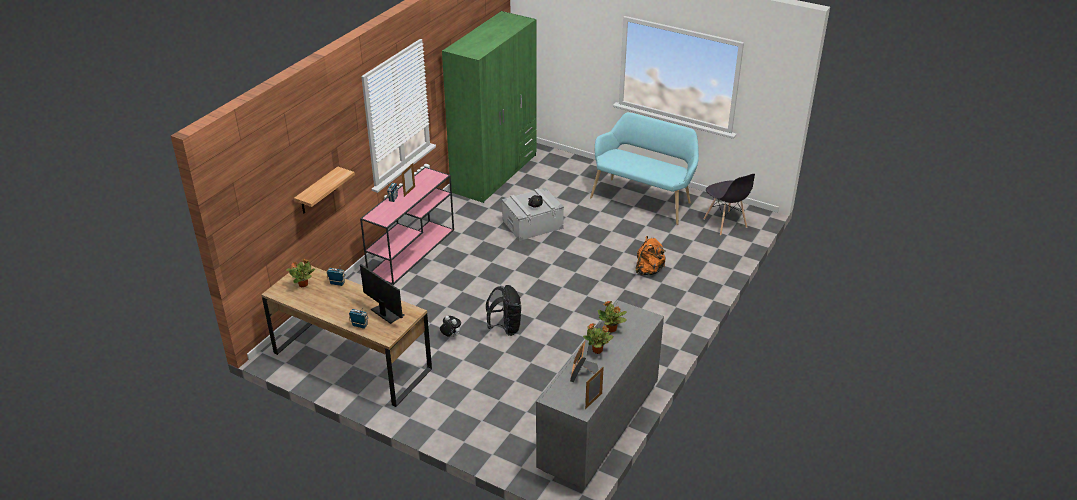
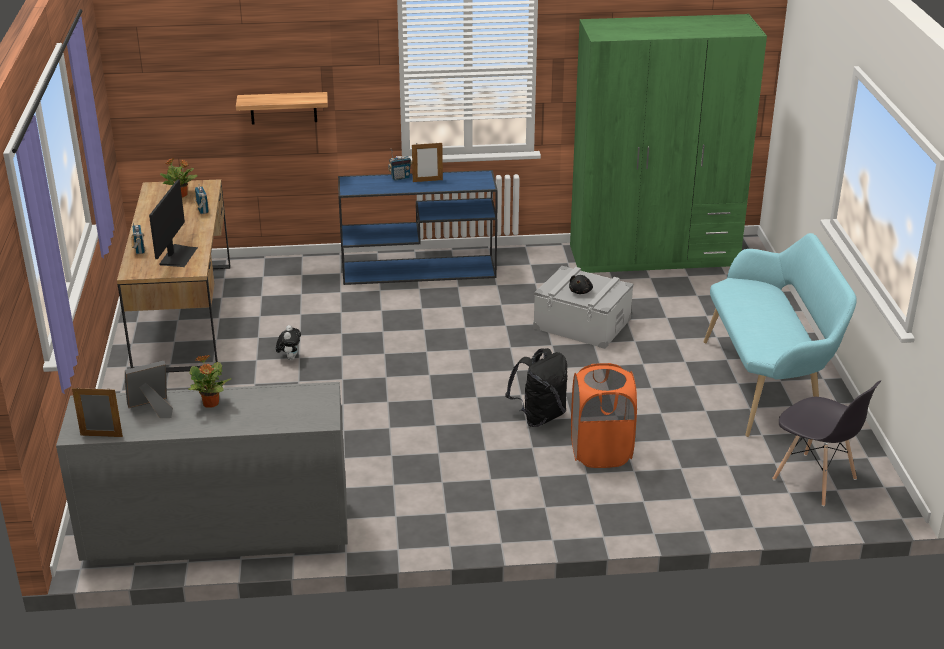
camera: 55 degrees right, 5 degrees down
(412, 251) = (420, 270): pink console table -> blue console table
(505, 328) = (345, 388): black backpack -> black backpack (539, 416)
(611, 329) = (267, 399): potted plant -> none
(648, 270) = (601, 452): orange backpack -> orange laundry basket
(725, 223) = (815, 480): grey chair -> grey chair turned 75 degrees counterclockwise

